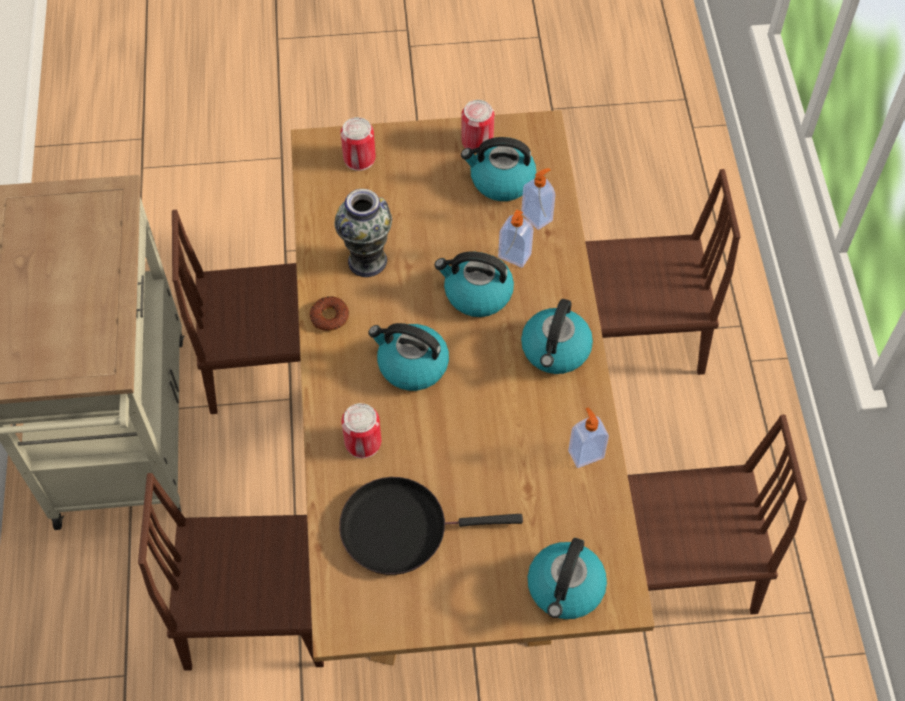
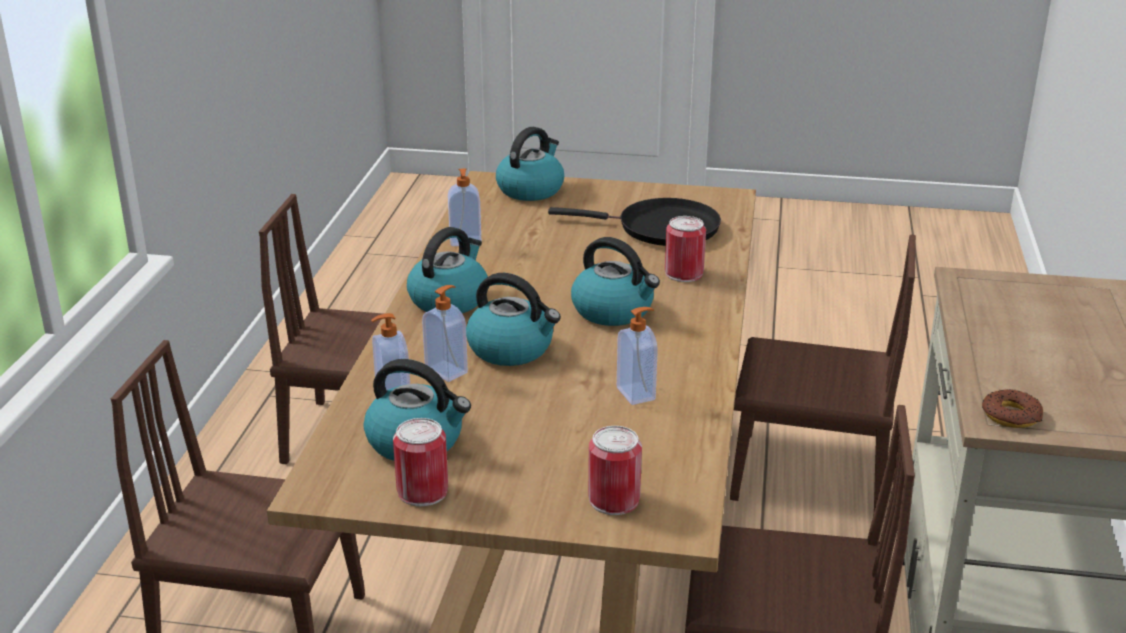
camera: 165 degrees left, 30 degrees down
(329, 317) = (699, 356): donut -> donut (1011, 415)
(367, 261) = (637, 393): vase -> soap dispenser

